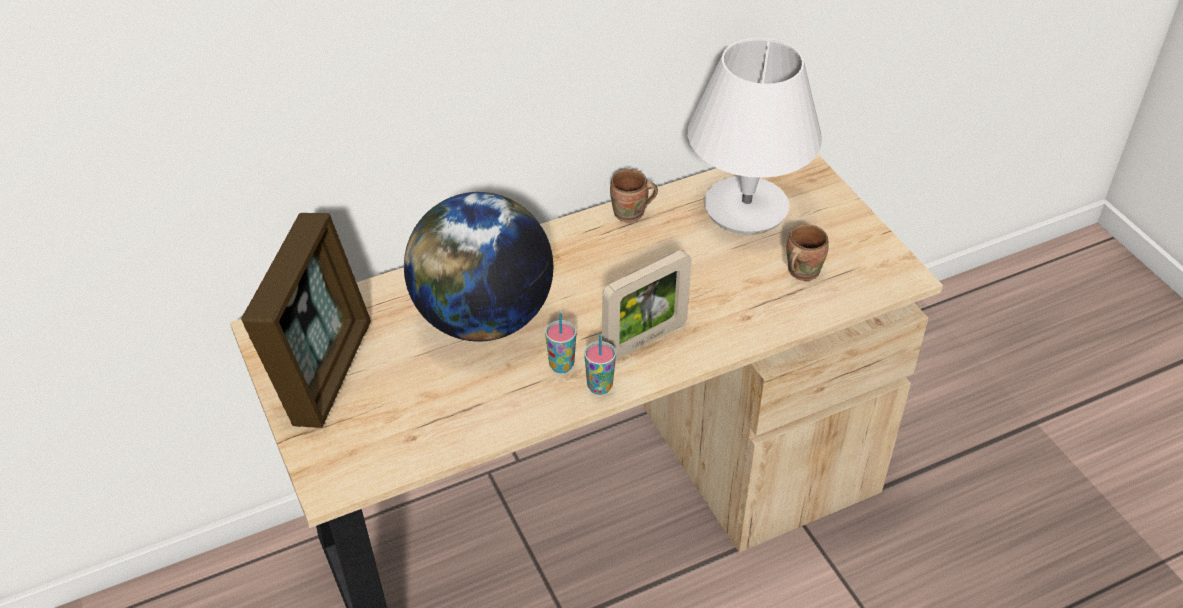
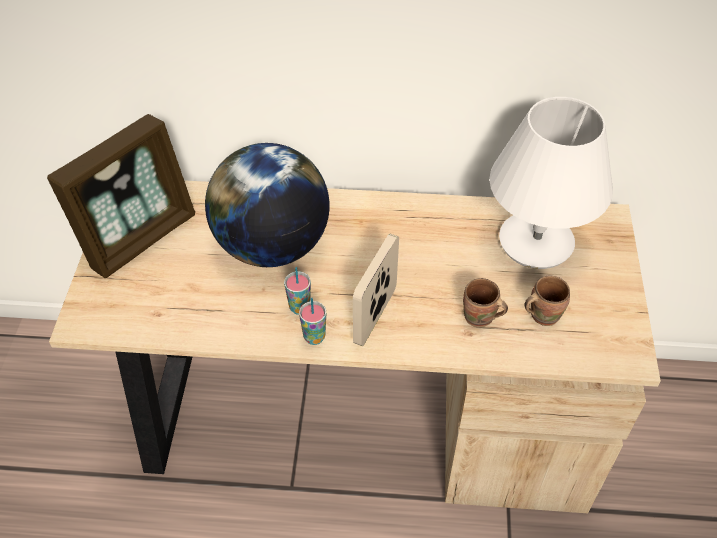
camera: 30 degrees right, 5 degrees up
(631, 214) = (440, 210): brown mug -> brown mug (479, 319)
(644, 340) = (375, 316): picture frame -> picture frame turned 120 degrees clockwise

